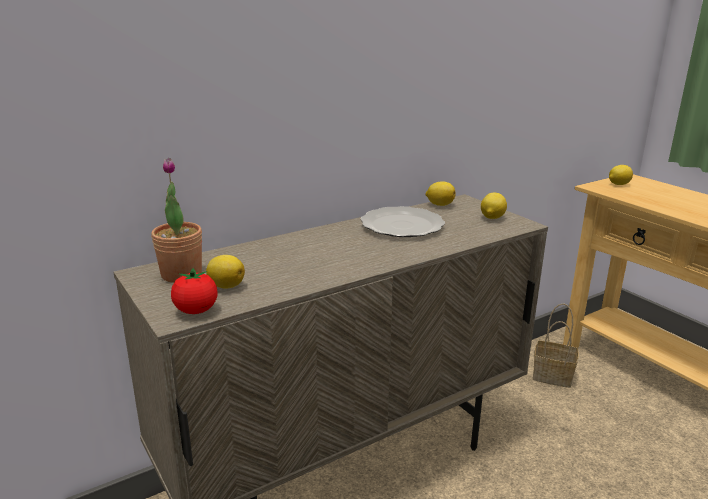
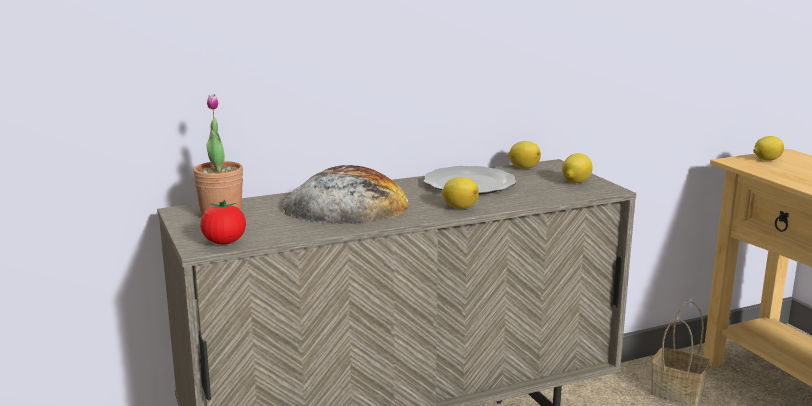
camera: 10 degrees right, 5 degrees down
(225, 286) = (260, 225): lemon -> lemon (459, 207)
(300, 256) = (346, 205): none -> bread

